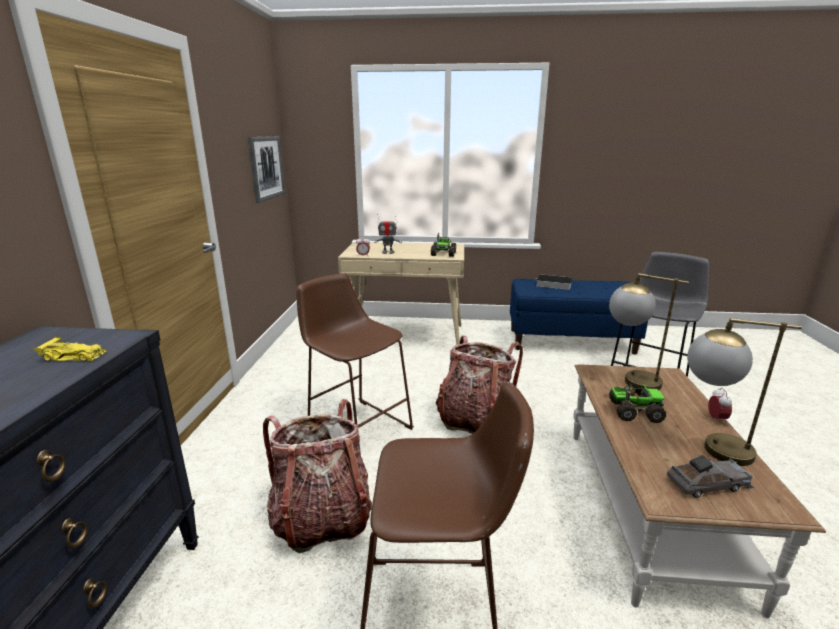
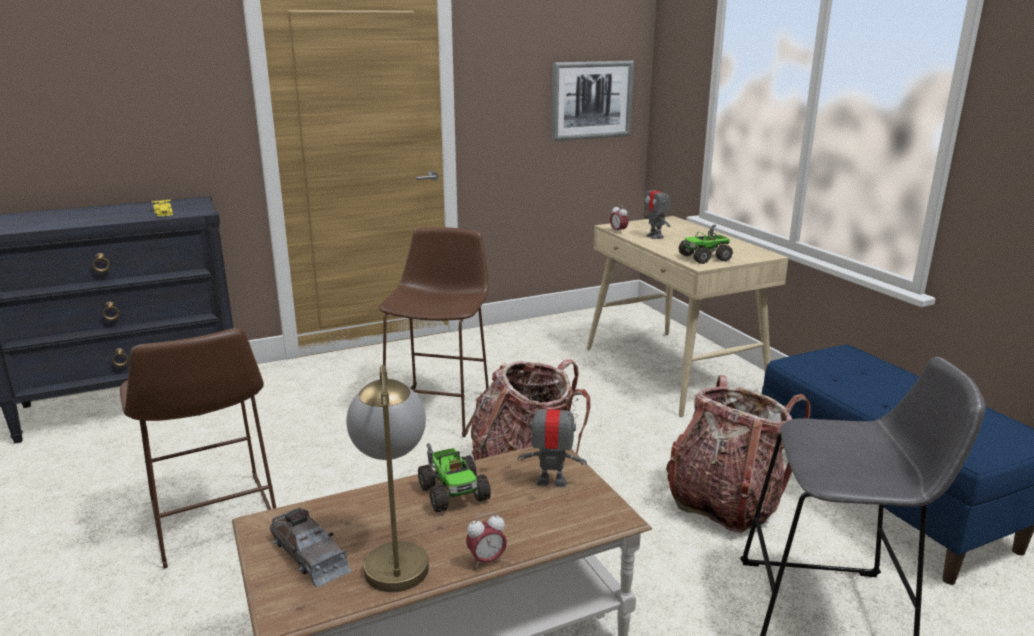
camera: 60 degrees right, 0 degrees up
(321, 518) = (294, 437): backpack -> backpack (724, 502)
(552, 284) = (878, 375): book -> none
(629, 379) = (551, 481): table lamp -> toy robot

